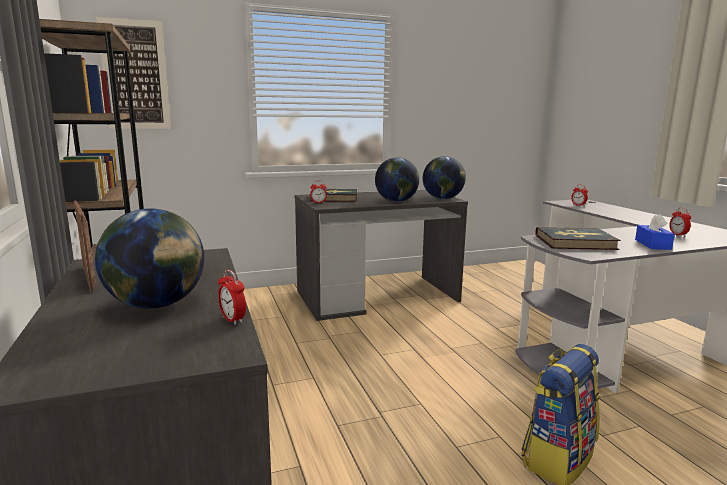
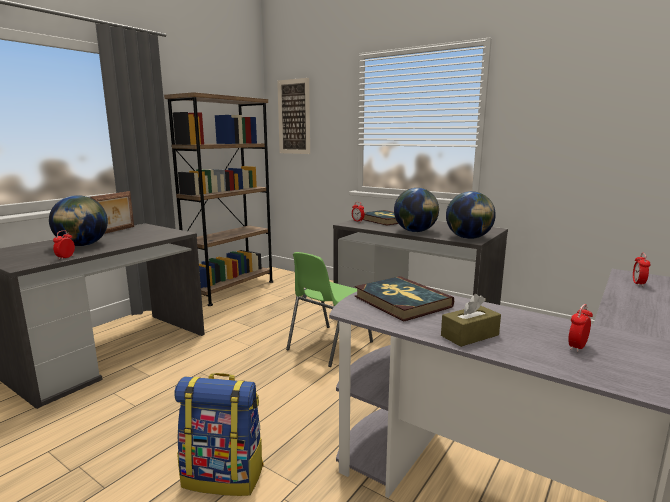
camera: 55 degrees right, 0 degrees up
(371, 341) = (328, 346): none -> green chair
(652, 244) = (469, 335): blue tissue box -> brown tissue box

